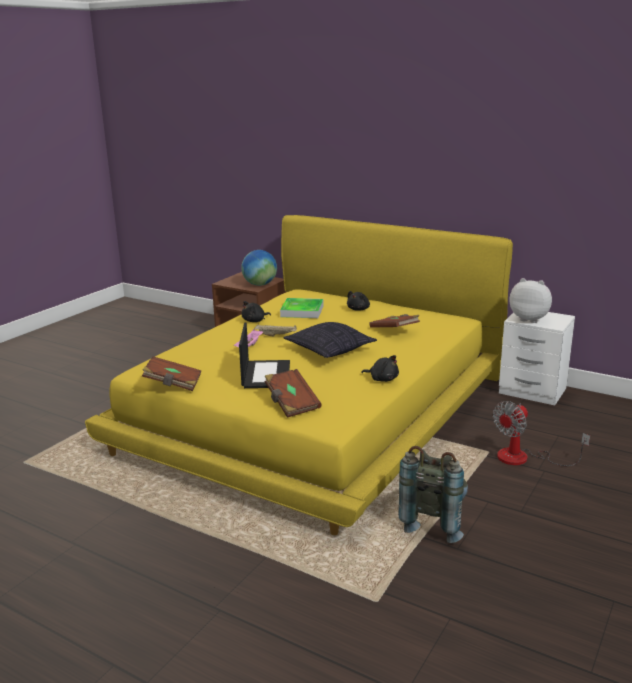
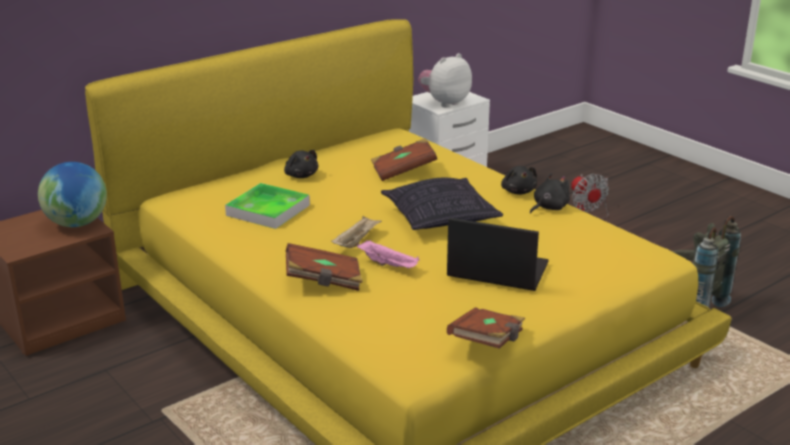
camera: 70 degrees left, 5 degrees up
(255, 321) = (273, 249): black plush toy -> black plush toy (518, 191)
(291, 403) = (594, 269): brown book -> brown book (323, 281)

